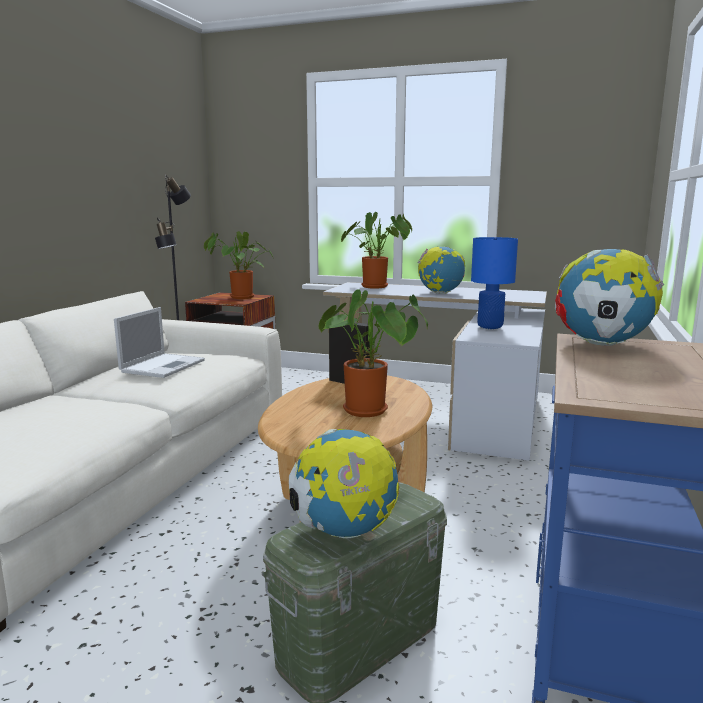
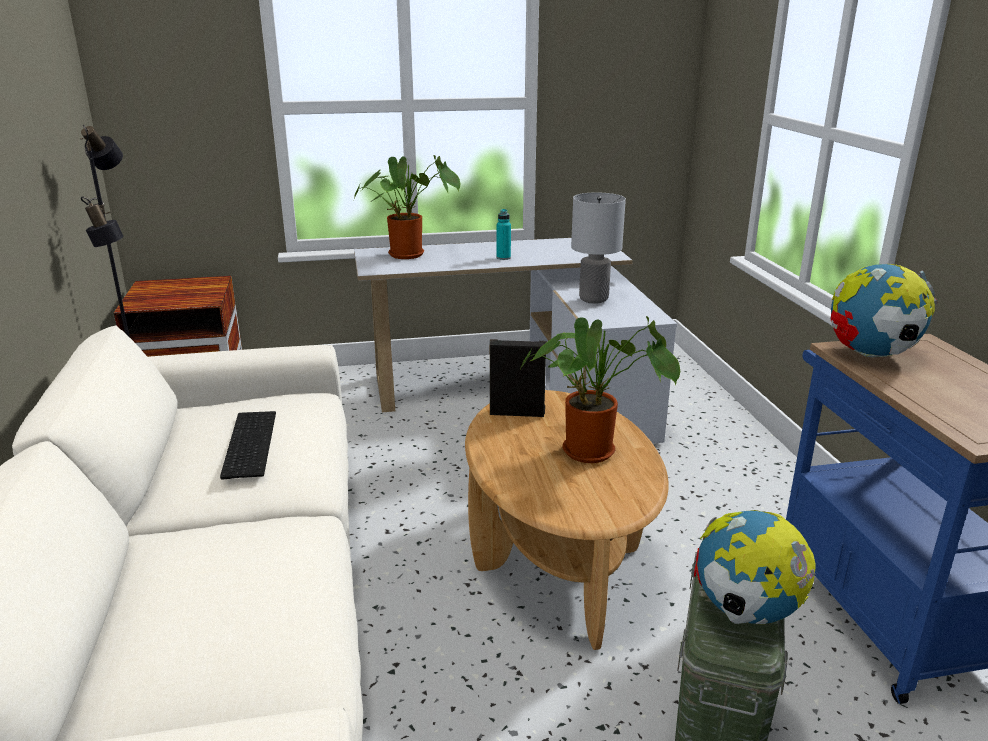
camera: 30 degrees left, 10 degrees up
(164, 366) = (247, 443): laptop -> keyboard
(239, 297) = (187, 289): potted plant -> none
(440, 293) = (503, 258): globe -> turquoise bottle
(490, 328) = (593, 300): blue table lamp -> grey table lamp

